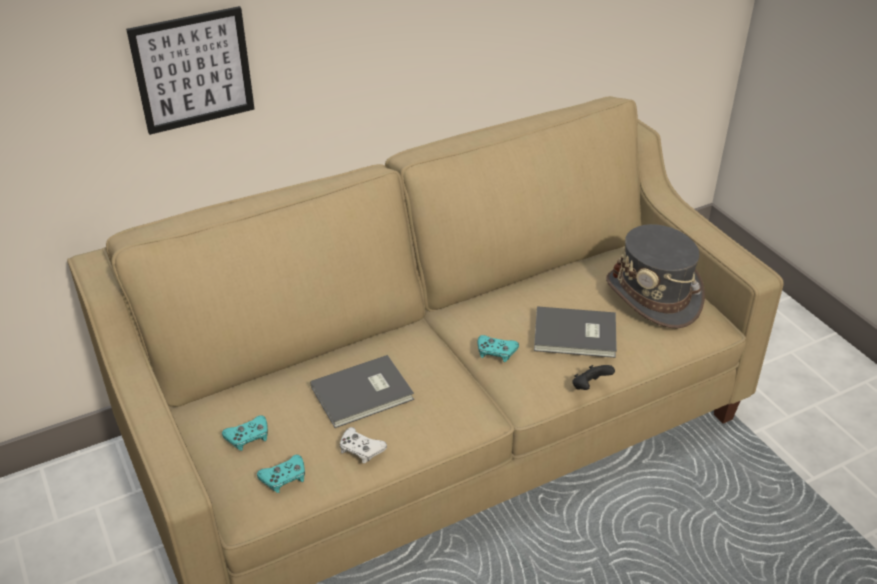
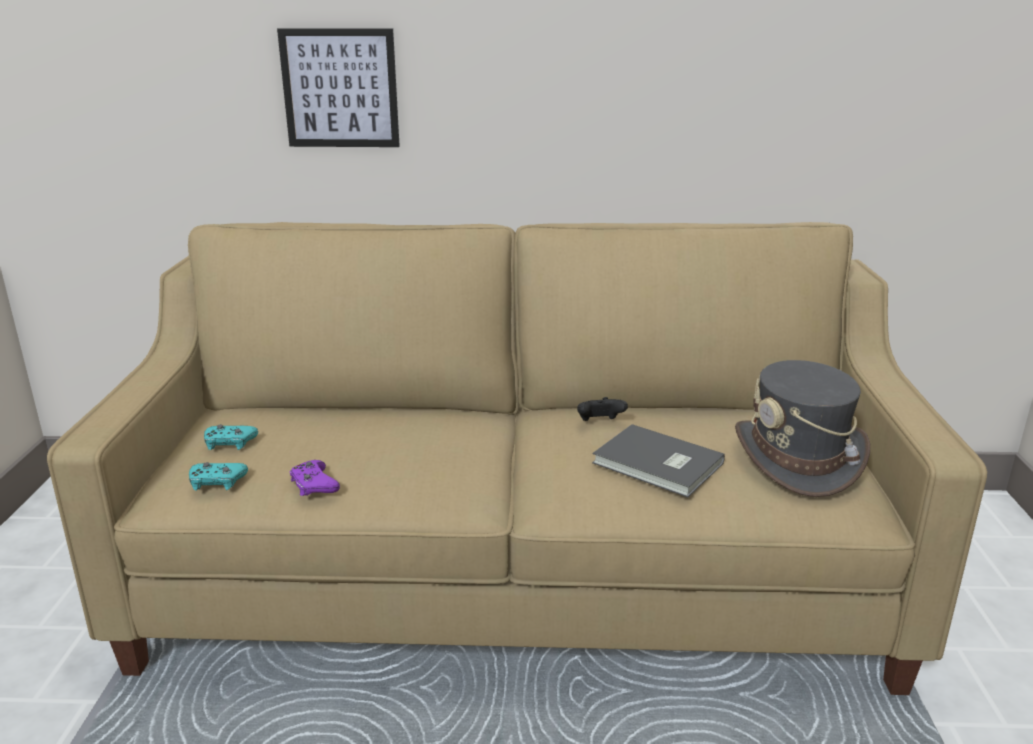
camera: 30 degrees right, 15 degrees down
(361, 449) = (313, 485): white game controller -> purple game controller
(364, 394) = (372, 444): grey book -> none
(496, 352) = (550, 453): turquoise game controller -> none
(590, 387) = (631, 517): black game controller -> black game controller (599, 423)

